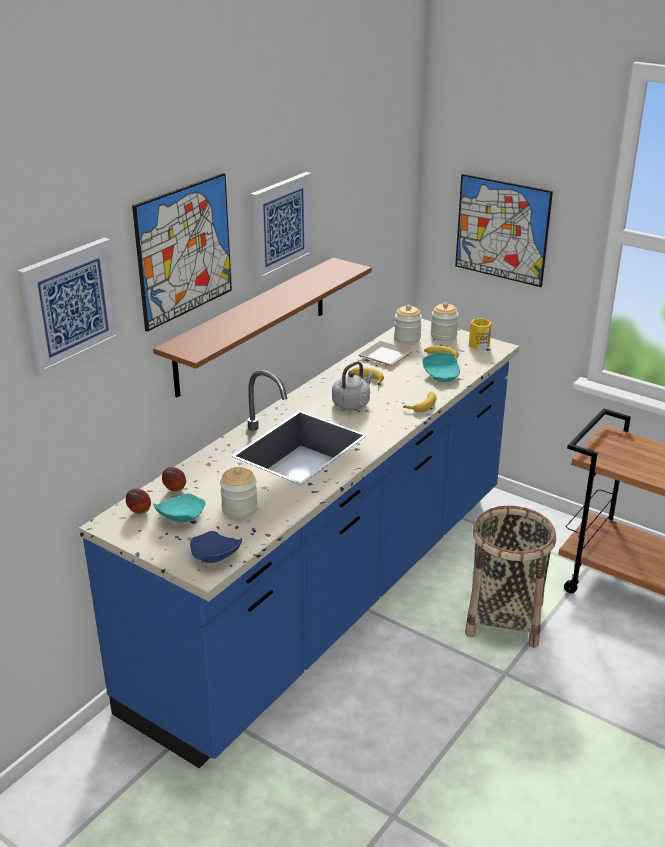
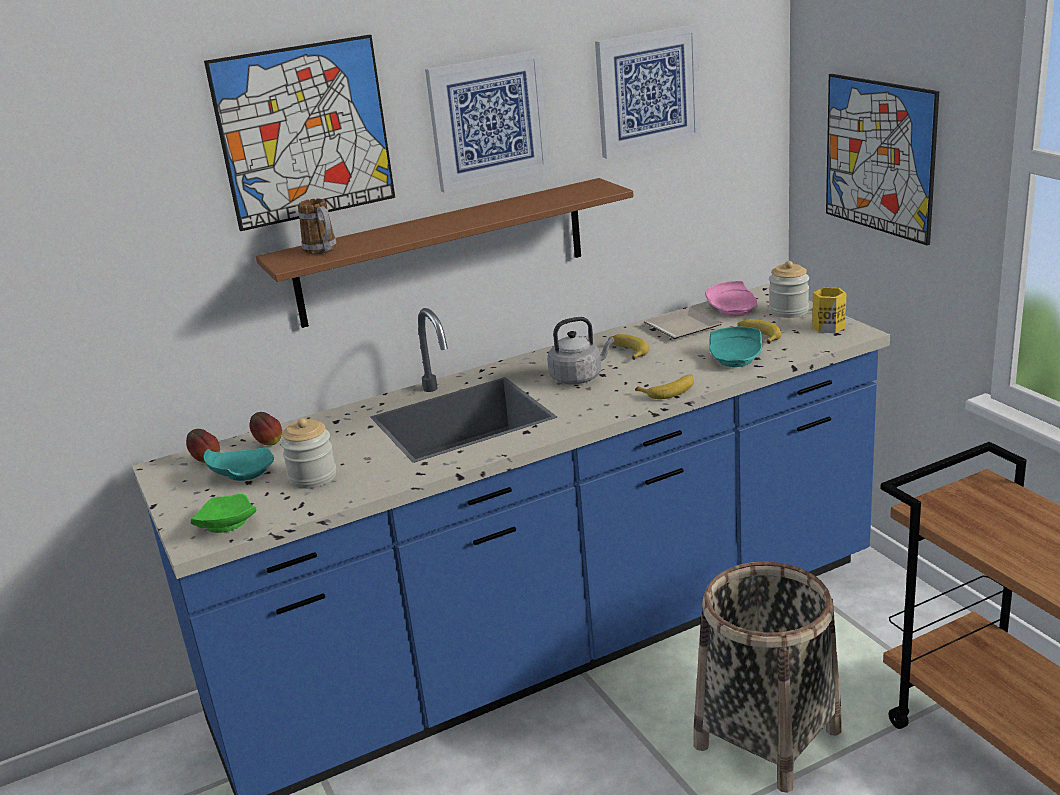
camera: 30 degrees right, 5 degrees down
(69, 305) = (104, 178): picture -> picture (647, 90)
(205, 339) = (323, 251): none -> mug
(214, 556) = (225, 526): blue plate -> green plate
(407, 338) = (734, 309): jar -> pink plate

